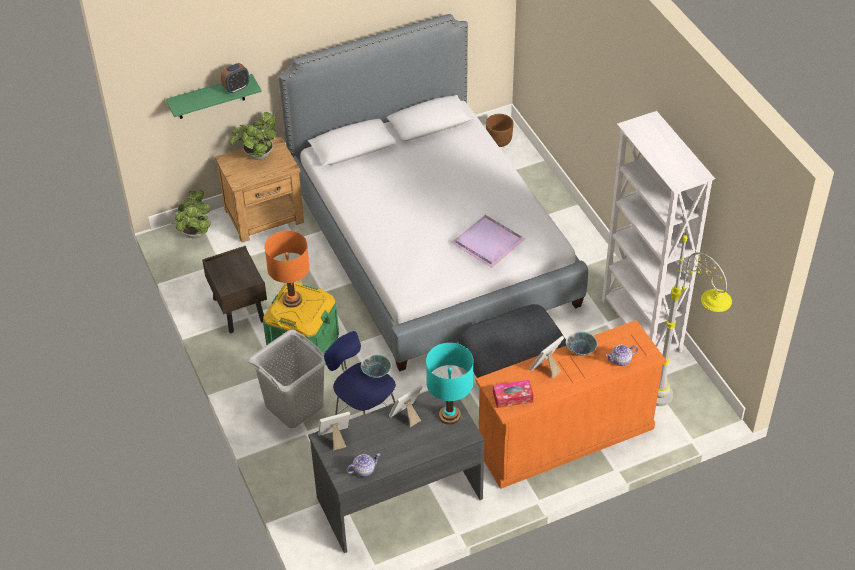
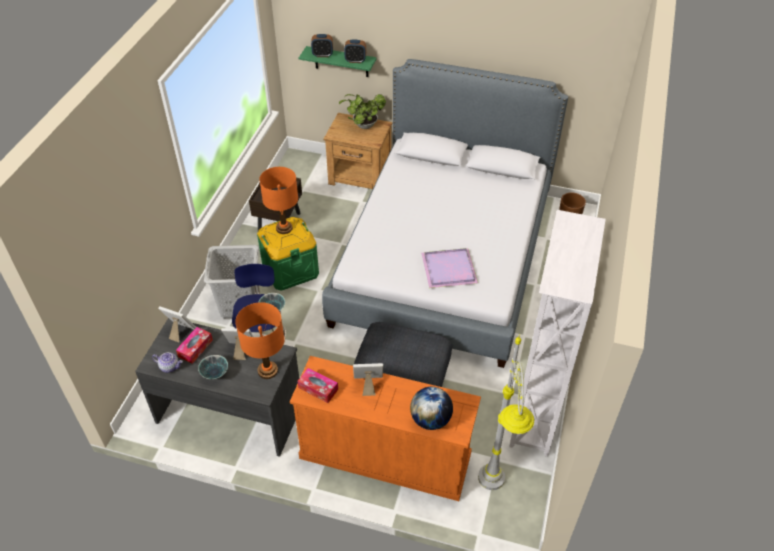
camera: 40 degrees right, 0 degrees up
(194, 234) = (307, 164): potted plant -> none
(196, 99) = (322, 55): none -> alarm clock
(366, 441) = (195, 348): none -> tissue box
(449, 415) = (267, 370): turquoise table lamp -> orange table lamp
(581, 351) = (408, 390): bowl -> bowl (215, 374)
(620, 360) = (430, 419): teapot -> globe

